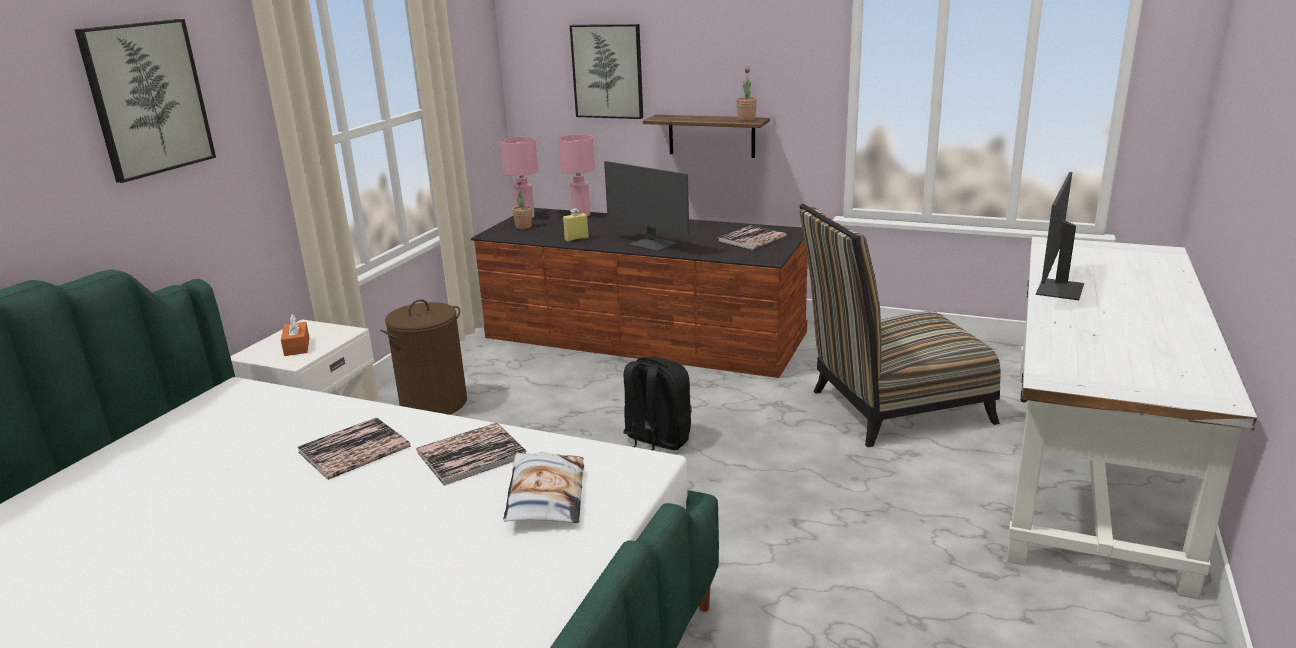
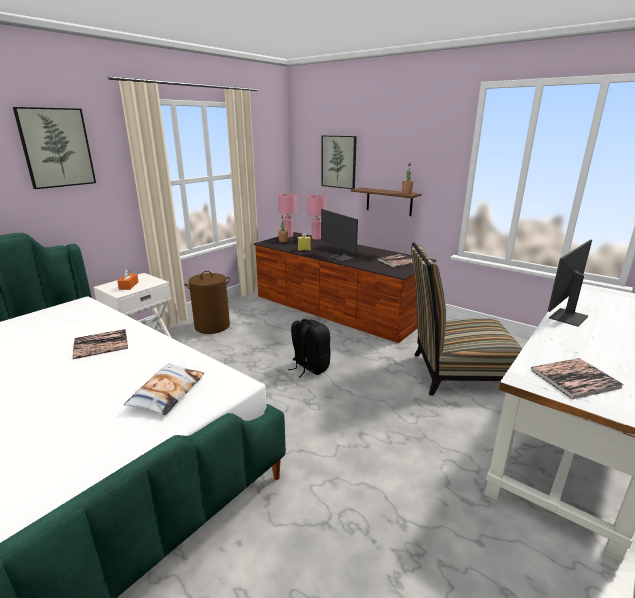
camera: 15 degrees right, 0 degrees up
(471, 454) = (153, 359): book -> book (574, 378)

